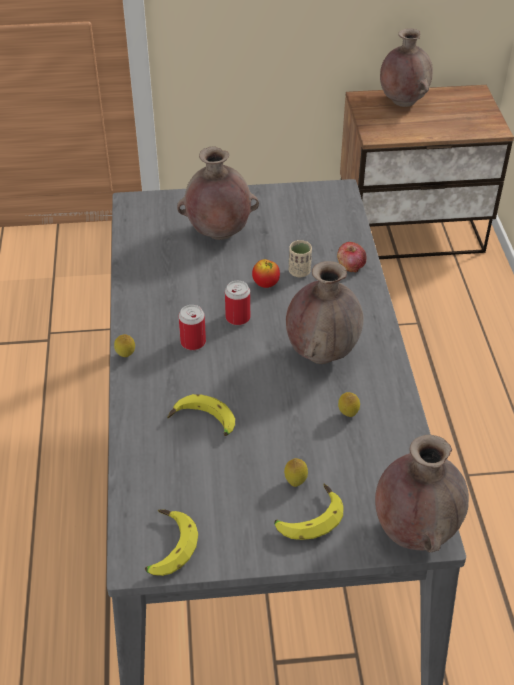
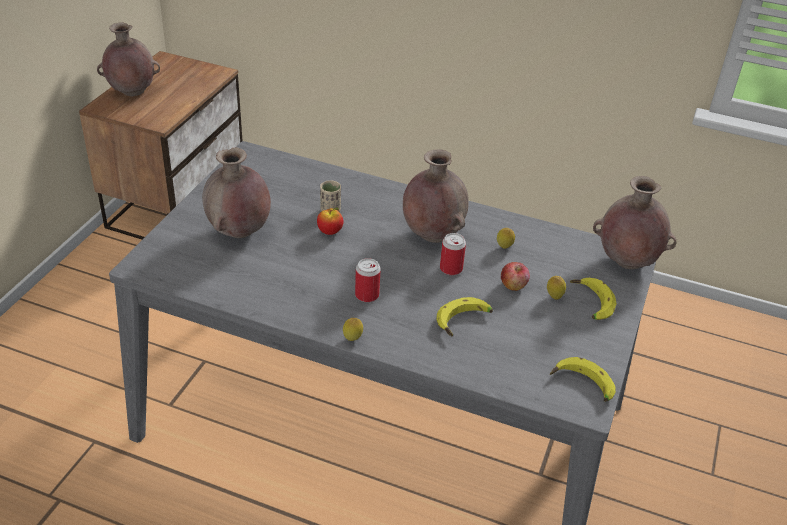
camera: 65 degrees left, 5 degrees down
(238, 318) = (357, 261): can -> can (451, 269)
(350, 266) = (347, 184): apple -> apple (513, 285)

